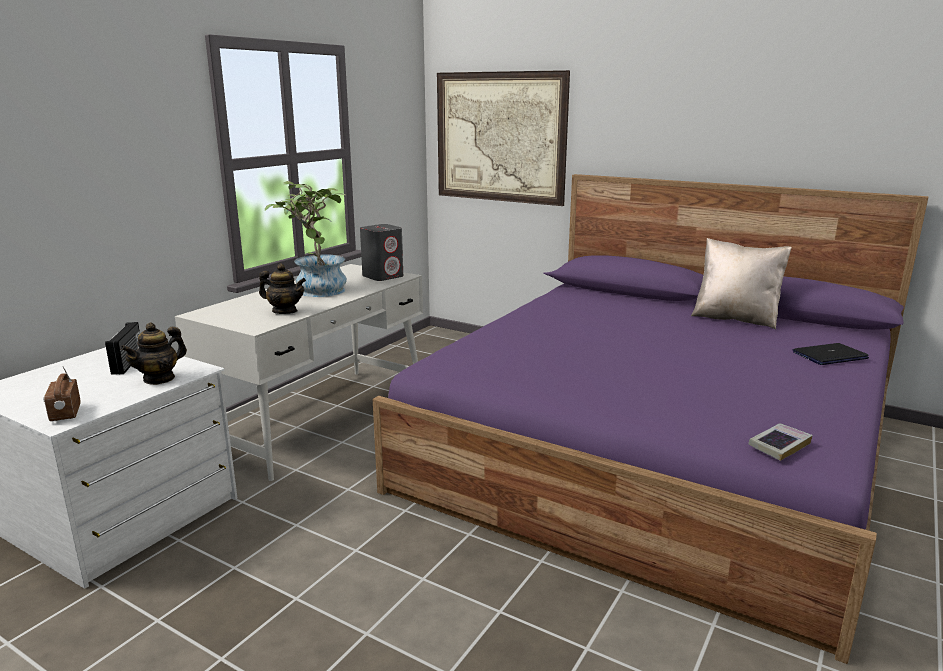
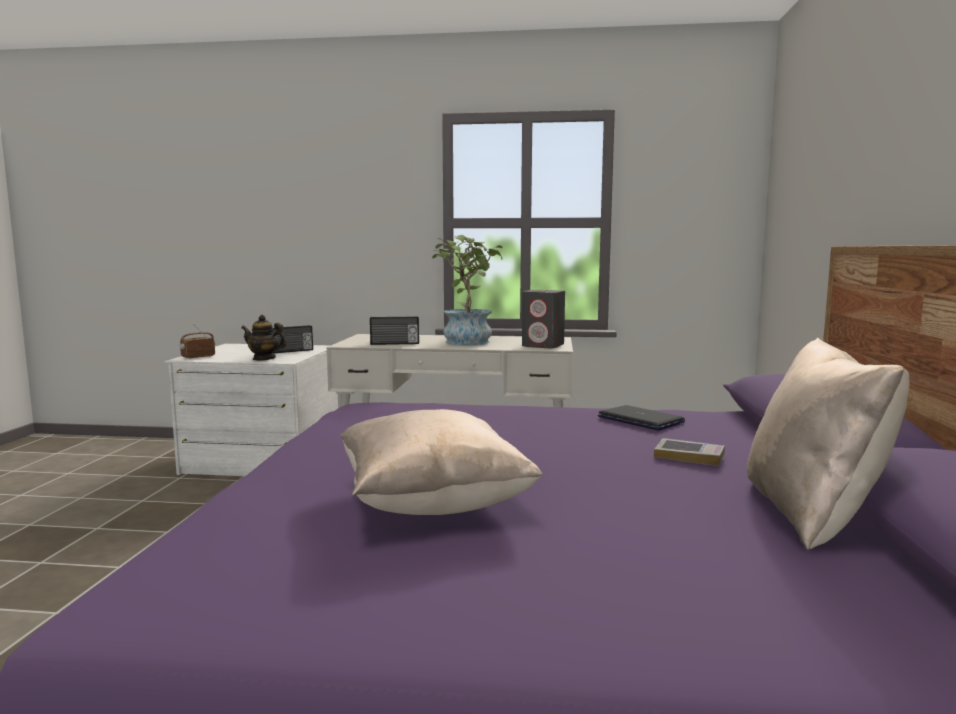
camera: 65 degrees right, 10 degrees down
(285, 311) = (394, 343): teapot -> radio
(499, 137) = (803, 202): picture -> none
(696, 378) = (432, 504): none -> beige pillow
(779, 445) = (170, 566): book -> book (689, 456)
(829, 355) = (710, 613): laptop -> laptop (641, 420)

